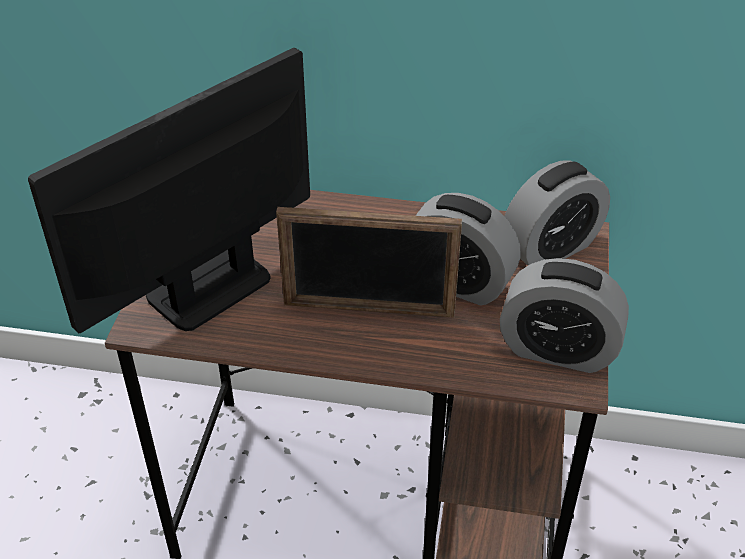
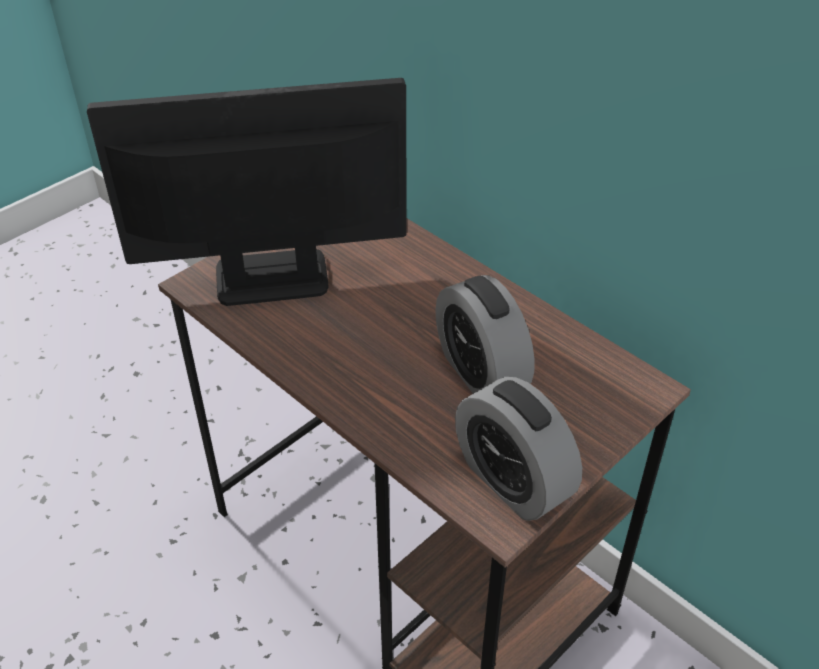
camera: 35 degrees right, 0 degrees up
(369, 309) = (379, 358): picture frame -> none
(550, 249) = (602, 386): alarm clock -> none

